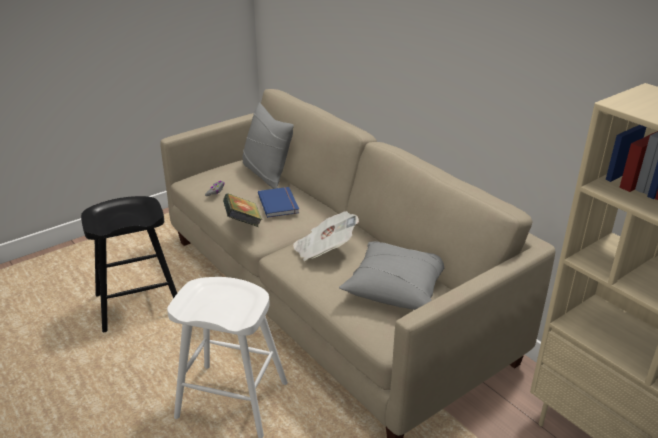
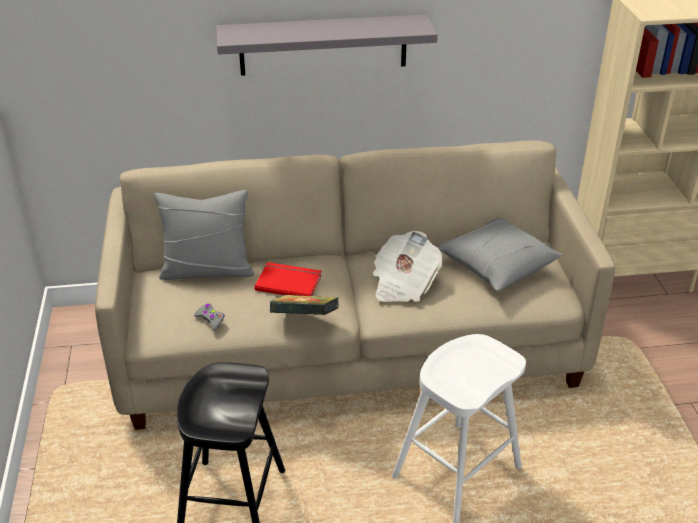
camera: 60 degrees left, 5 degrees up
(279, 203) = (288, 281): blue book -> red book
(401, 44) = (323, 45): none -> grey shelf

